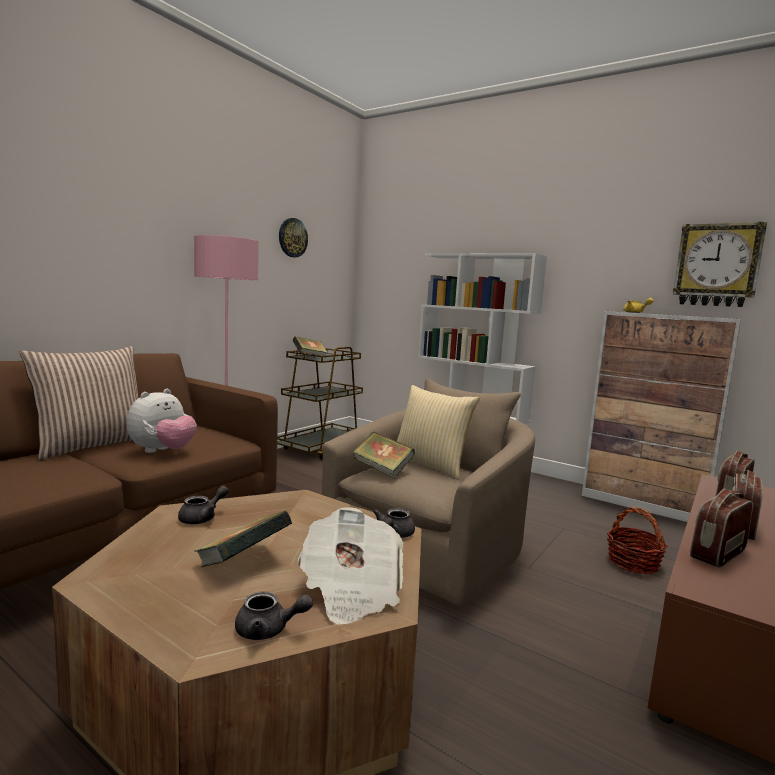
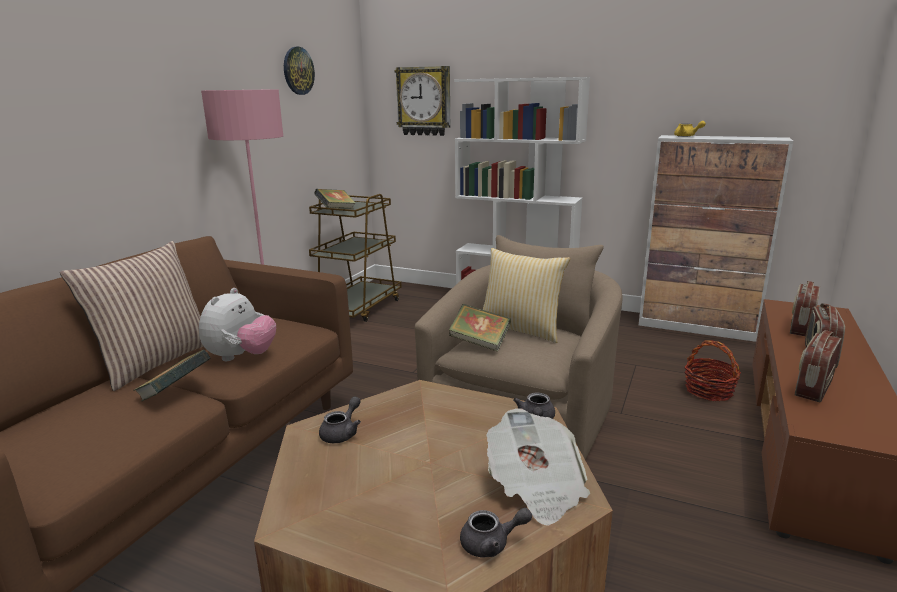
camera: 10 degrees left, 10 degrees up
(243, 562) = (419, 477): book -> book (176, 393)
(717, 265) = (766, 82): wall clock -> wall clock (424, 101)

